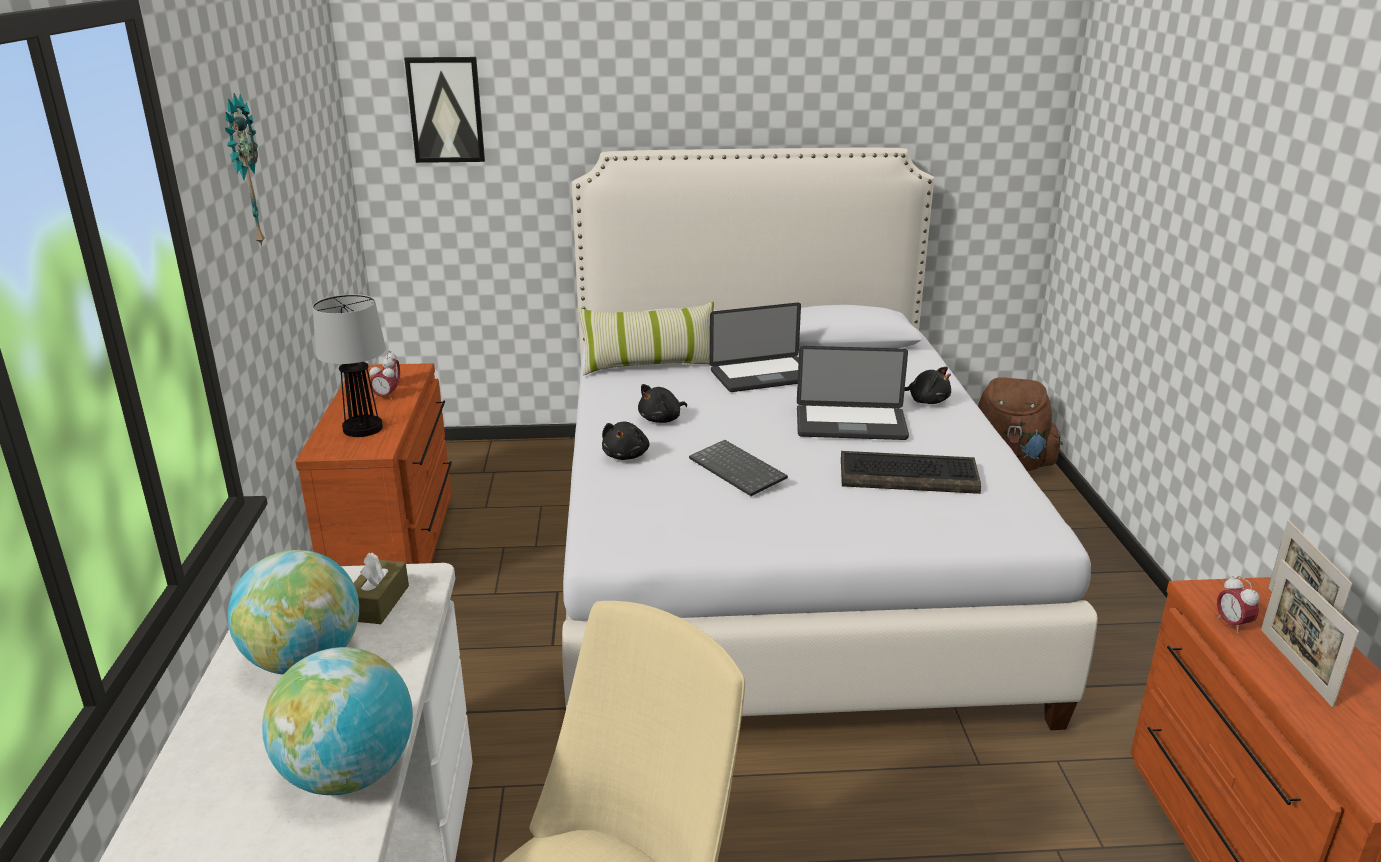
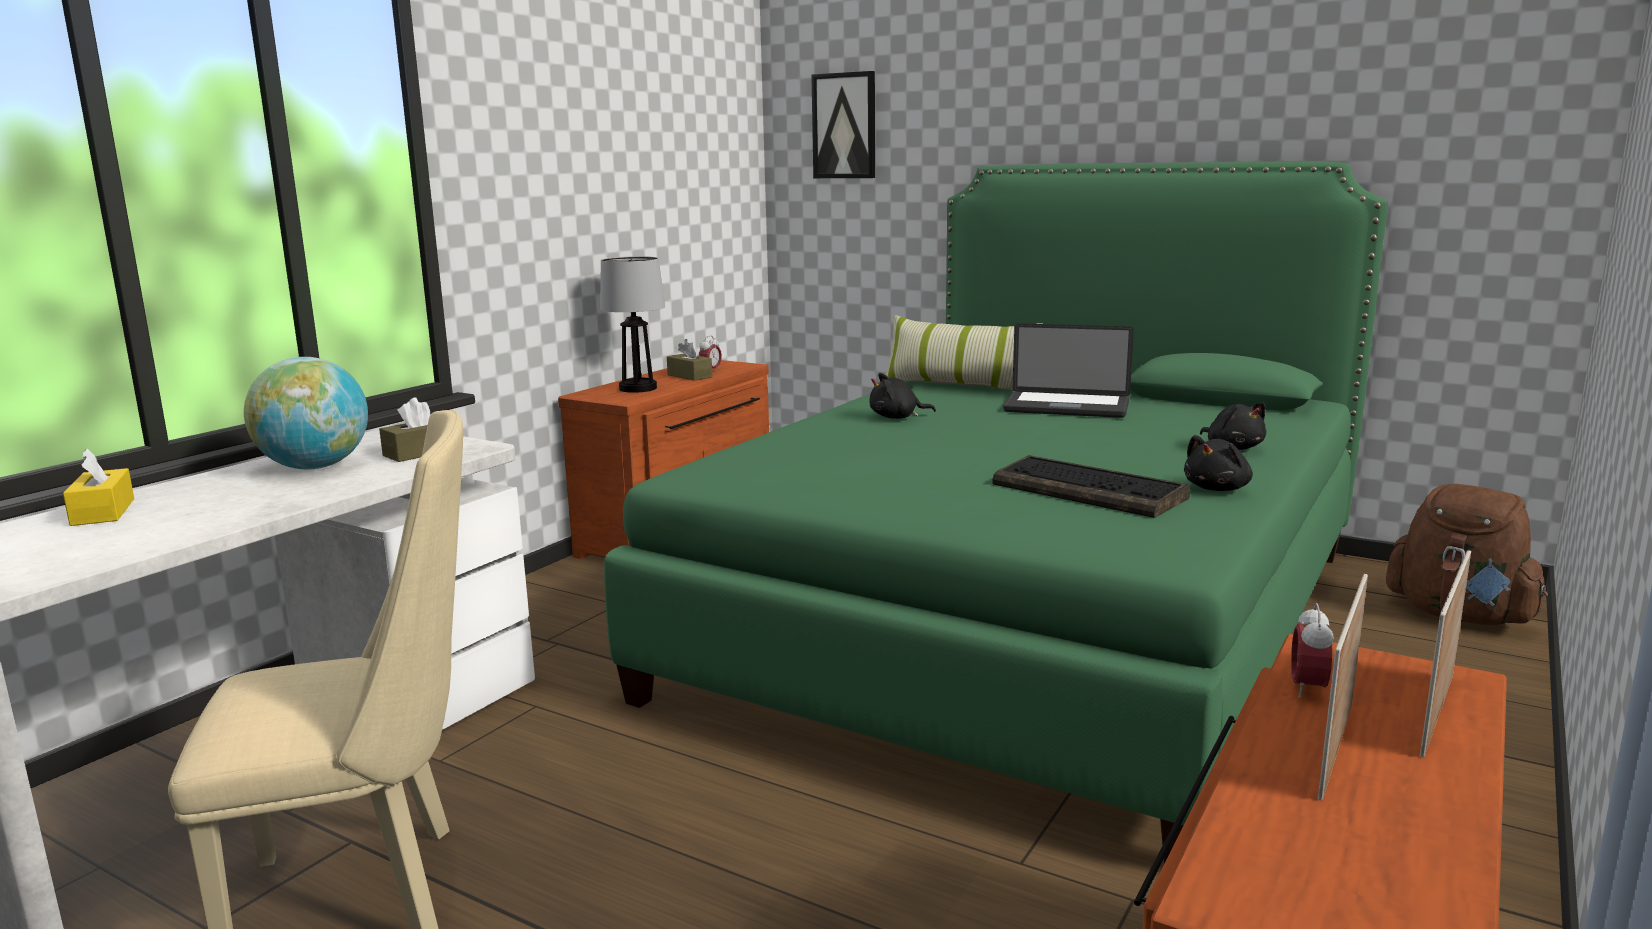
camera: 35 degrees right, 10 degrees down
(193, 814) = (103, 512): none -> yellow tissue box
(241, 172) = (539, 117): wall clock -> none
(349, 773) = (214, 520): globe -> none
(385, 397) = (689, 376): alarm clock -> brown tissue box
(626, 455) = (815, 432): black plush toy -> black plush toy (1218, 489)
(739, 470) = (899, 454): keyboard -> none
(775, 553) = (1029, 619): white bed -> green bed
(850, 424) = (1095, 448): laptop -> none

